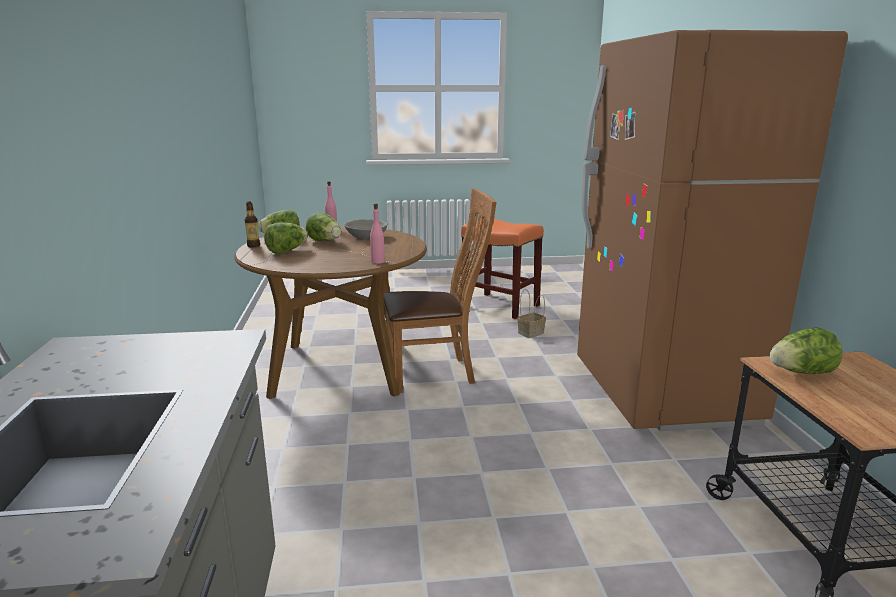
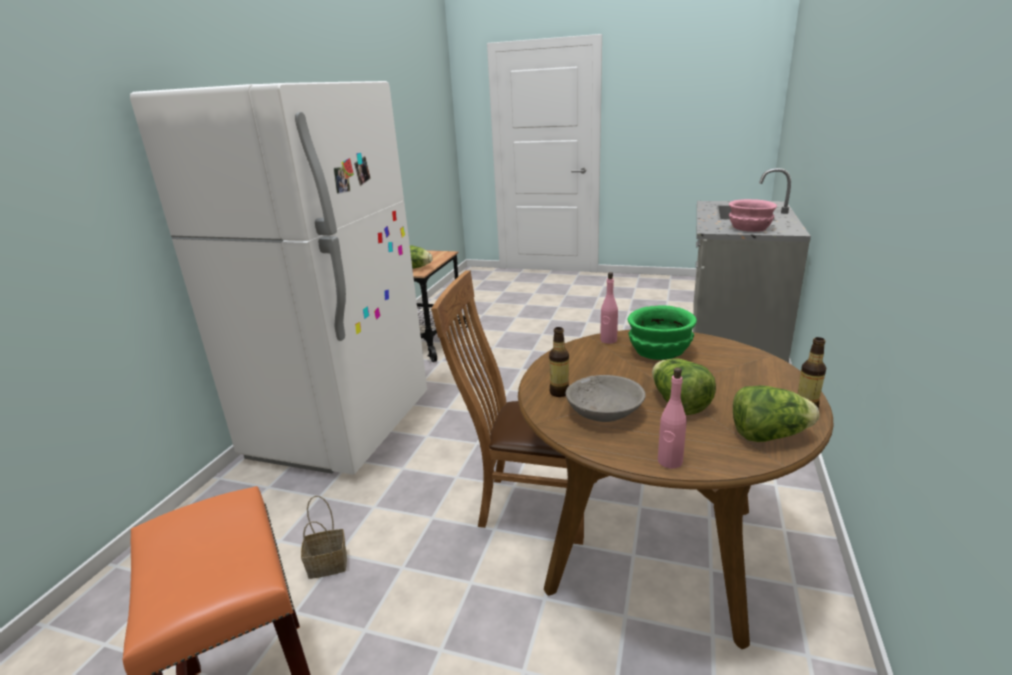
camera: 155 degrees left, 5 degrees up
(144, 353) = (749, 228): none -> pink bowl
(286, 251) = (737, 382): lettuce -> none
(336, 259) = (659, 351): none -> green bowl
(396, 239) = (559, 392): none -> bottle
(663, 392) = (341, 427): brown fridge -> white fridge

